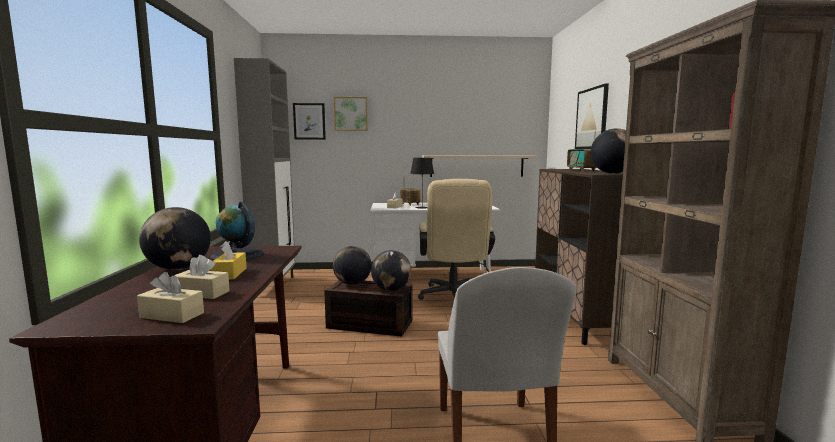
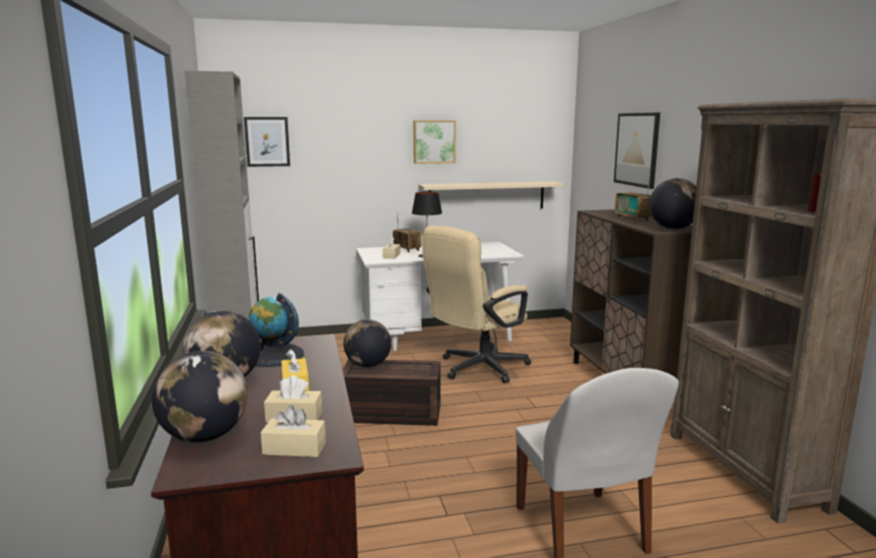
camera: 10 degrees left, 5 degrees up
(351, 114) = (324, 131): picture -> picture (434, 142)
(391, 290) = (420, 371): globe -> globe (205, 436)
(453, 298) = (476, 369): beige office chair -> beige office chair turned 60 degrees clockwise

